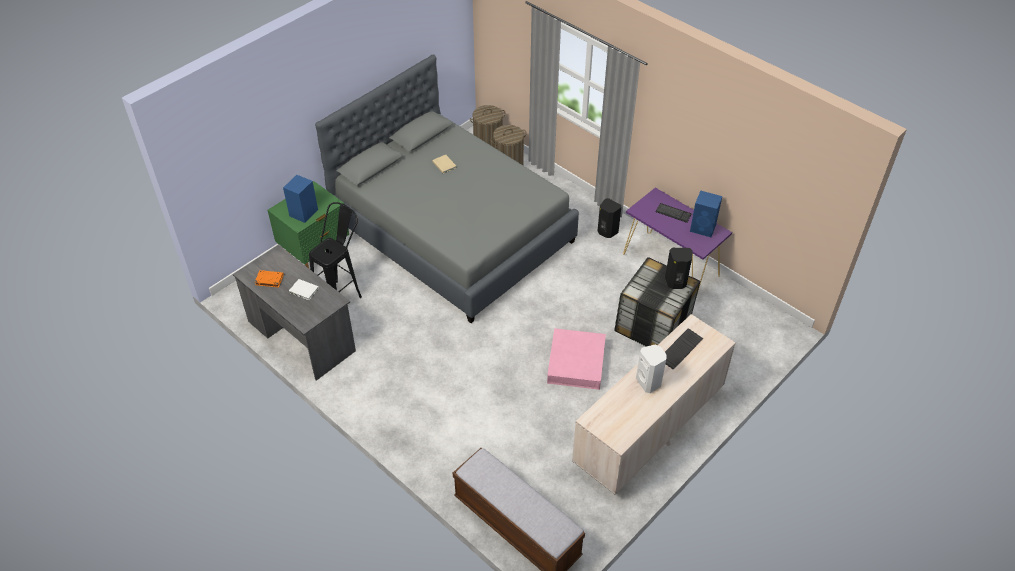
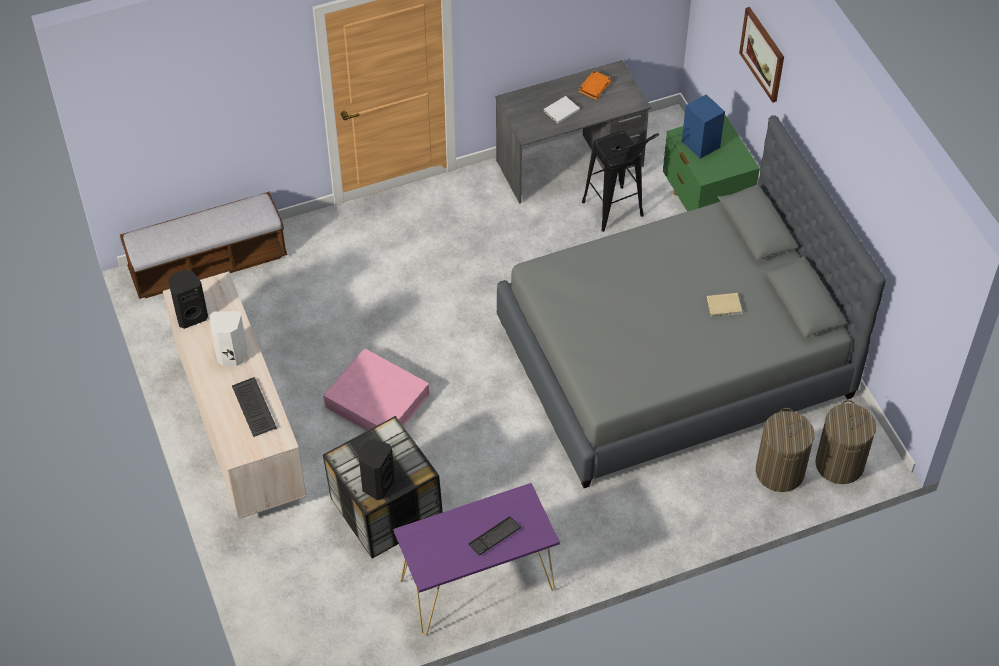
camera: 115 degrees right, 5 degrees up
(275, 120) = (763, 54): none -> picture
(607, 232) = (582, 537): black speaker -> black speaker (191, 316)
(703, 228) = (445, 558): blue speaker -> none

